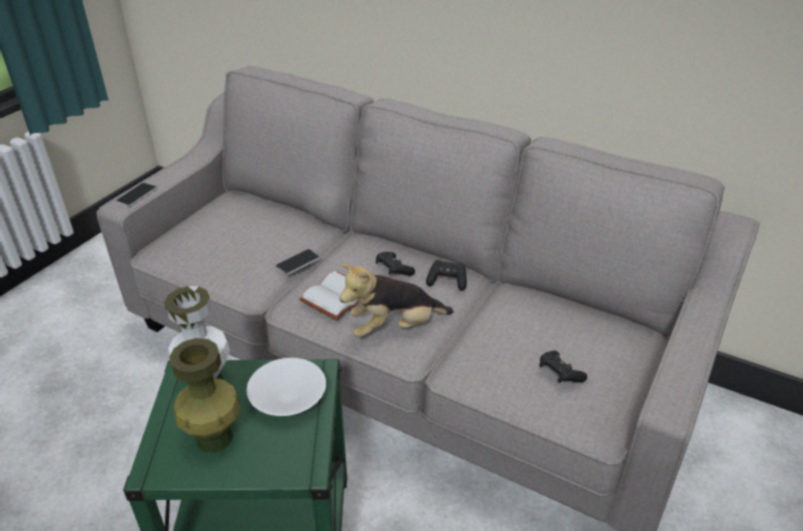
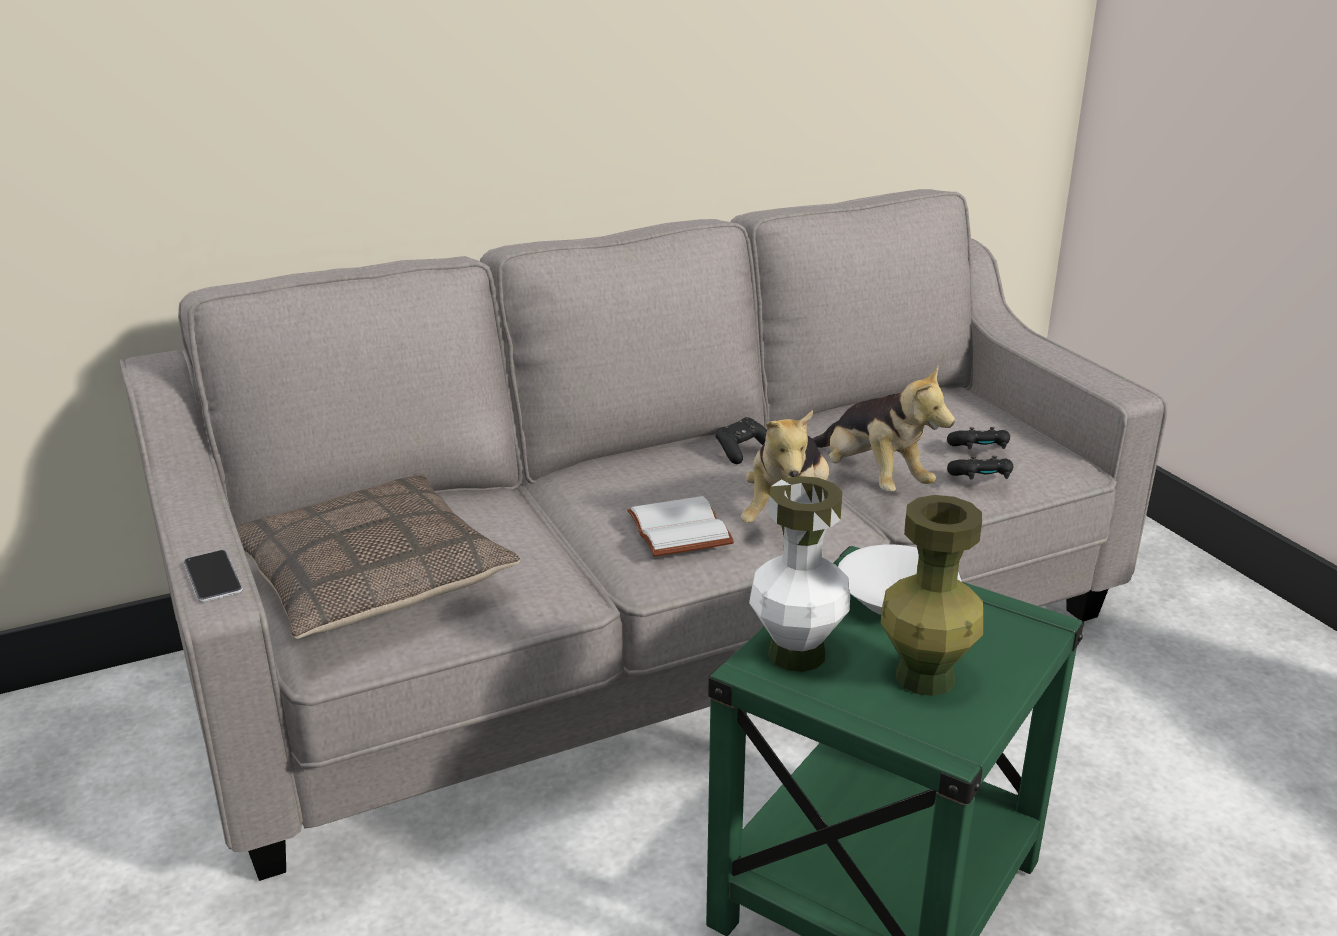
camera: 55 degrees left, 10 degrees down
(216, 232) = (369, 577): none -> pillow
(298, 262) = (555, 535): phone -> none
(393, 270) = (674, 475): black game controller -> black game controller (981, 480)
(474, 343) = (872, 479): none -> plush toy

